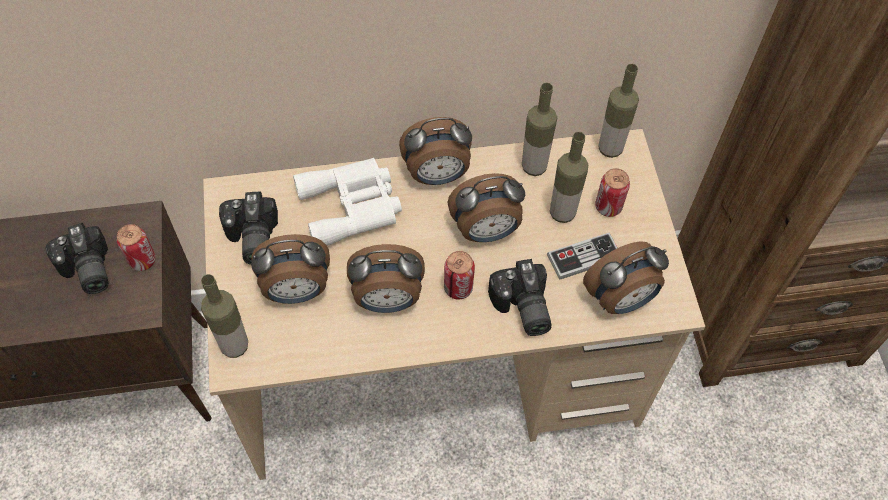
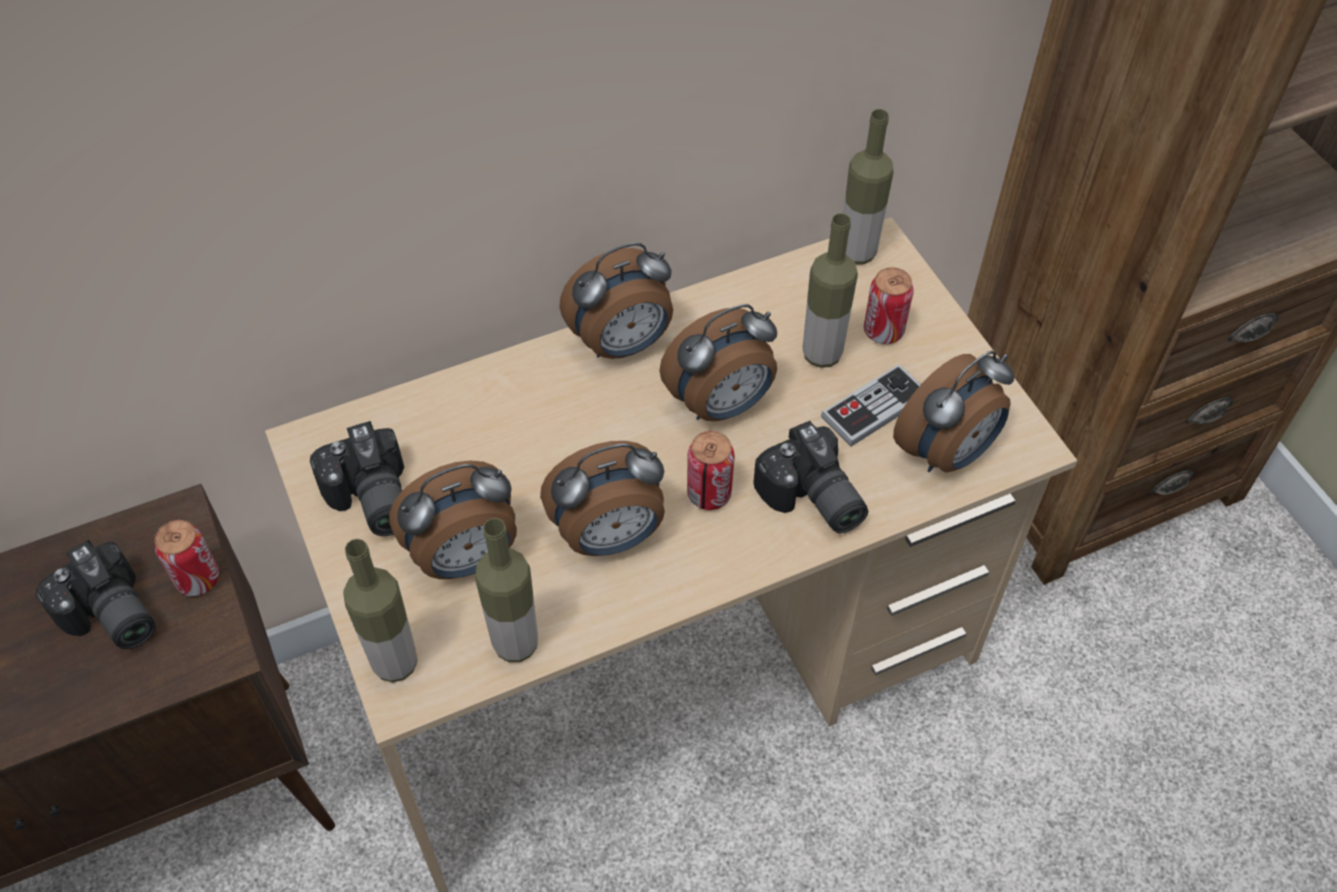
camera: 15 degrees left, 5 degrees down
(352, 206) = (510, 416): white binoculars -> none
(534, 167) = (759, 301): bottle -> bottle (515, 644)

